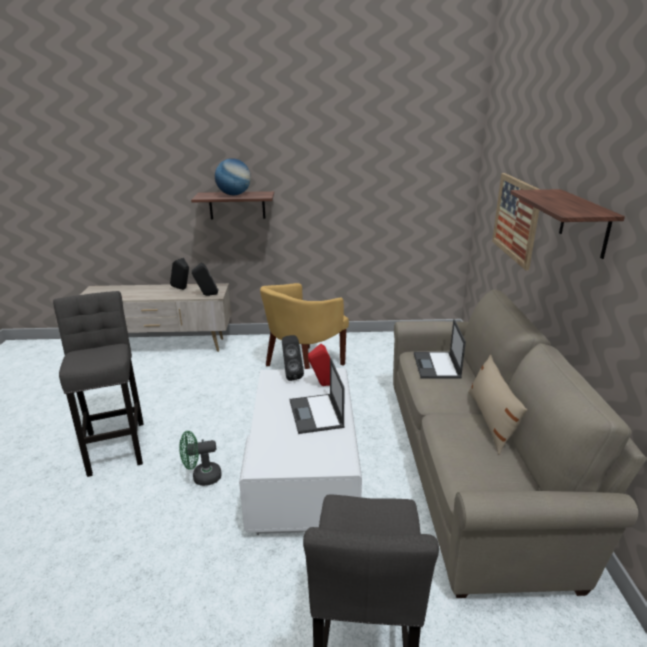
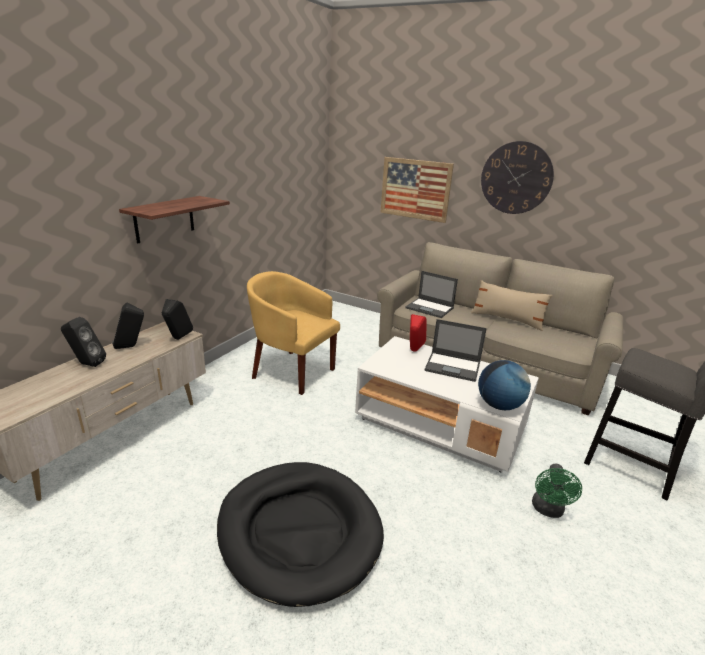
camera: 60 degrees left, 0 degrees up
(116, 445) = (299, 531): grey stool -> black dog bed
(202, 477) = (409, 481): green fan -> green fan (548, 510)
(234, 195) = (178, 204): globe -> globe (499, 405)
(291, 375) = (383, 358): black speaker -> black speaker (86, 364)
(303, 367) = (291, 371): yellow armchair -> yellow armchair turned 135 degrees clockwise
(584, 223) = (516, 178): shelf -> wall clock

